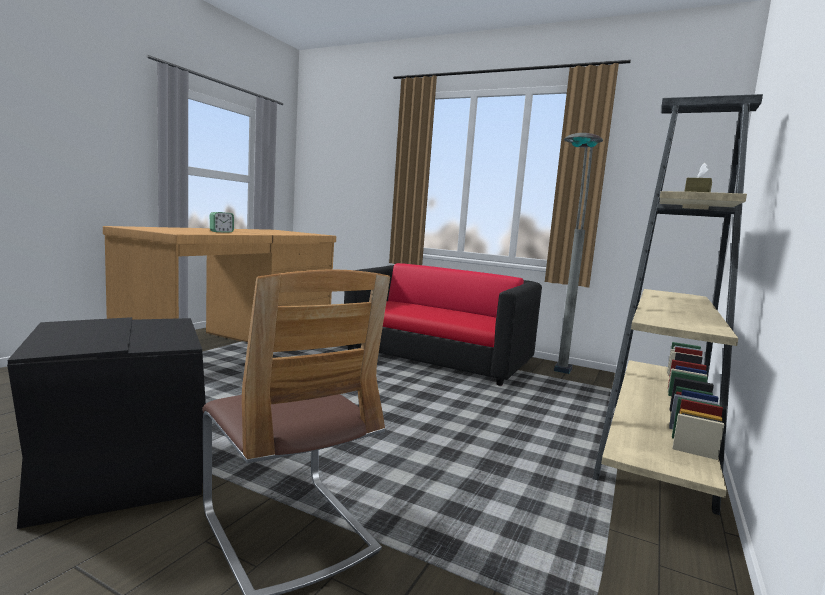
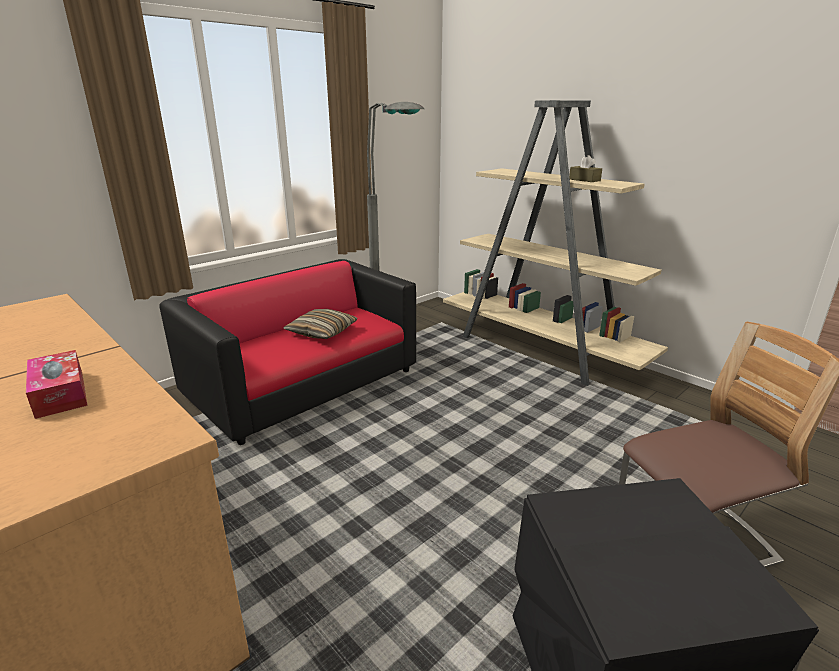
camera: 70 degrees left, 15 degrees up
(221, 232) = (60, 394): alarm clock -> tissue box
(445, 313) = (322, 332): none -> pillow

